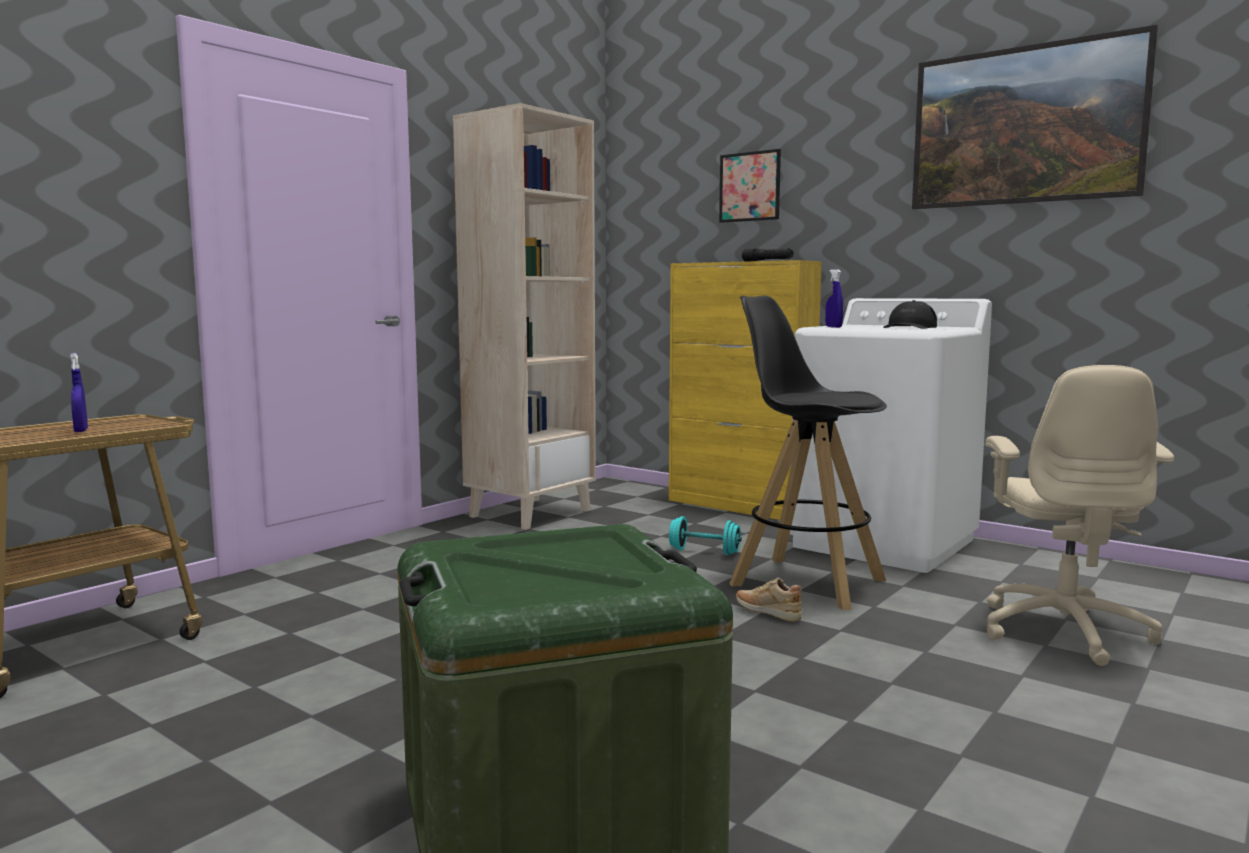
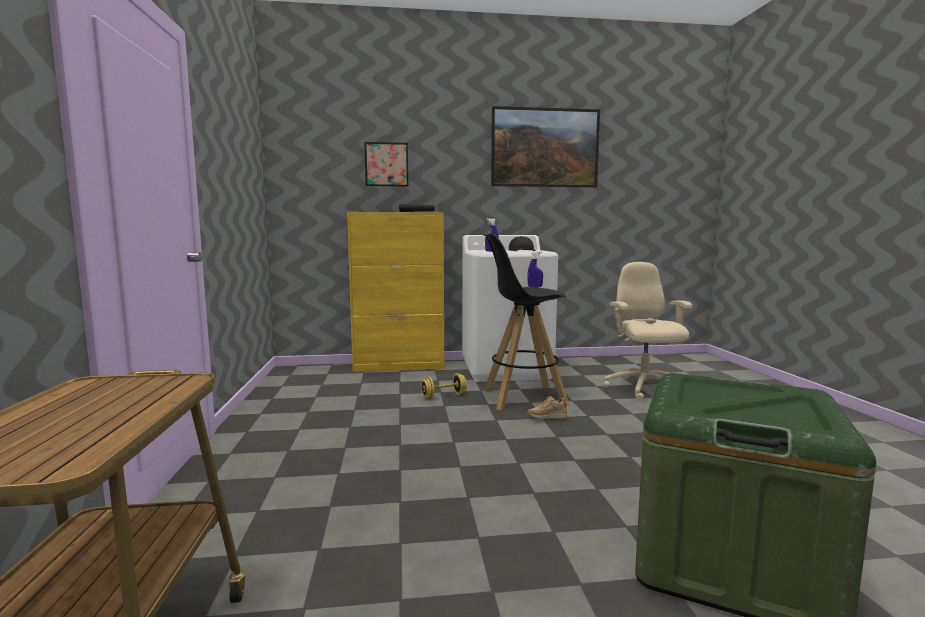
camera: 45 degrees left, 0 degrees up
(81, 430) = (105, 408): blue spray bottle -> blue spray bottle (535, 287)
(530, 513) = (282, 401): beige bookcase -> none
(704, 552) = (443, 396): turquoise dumbbell -> yellow dumbbell
(1063, 630) = (643, 389): beige office chair -> beige office chair turned 150 degrees counterclockwise

